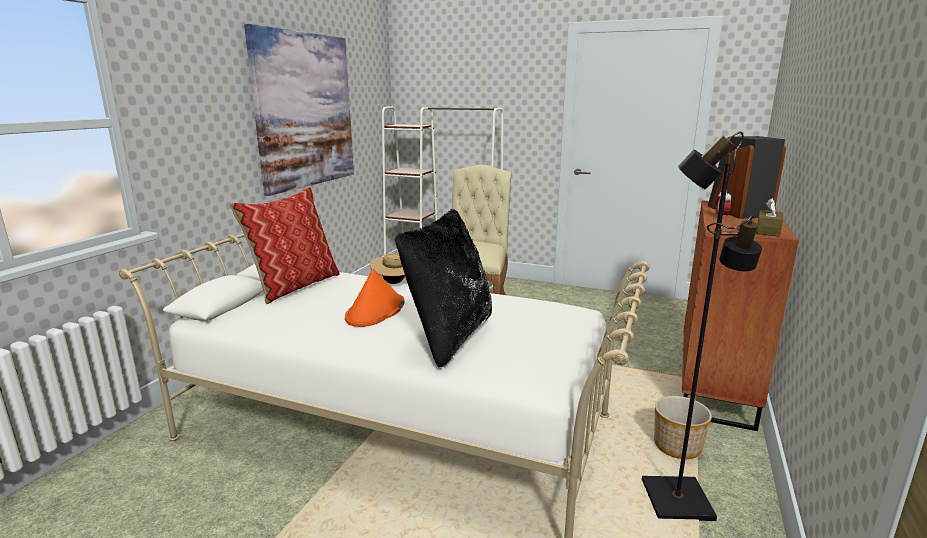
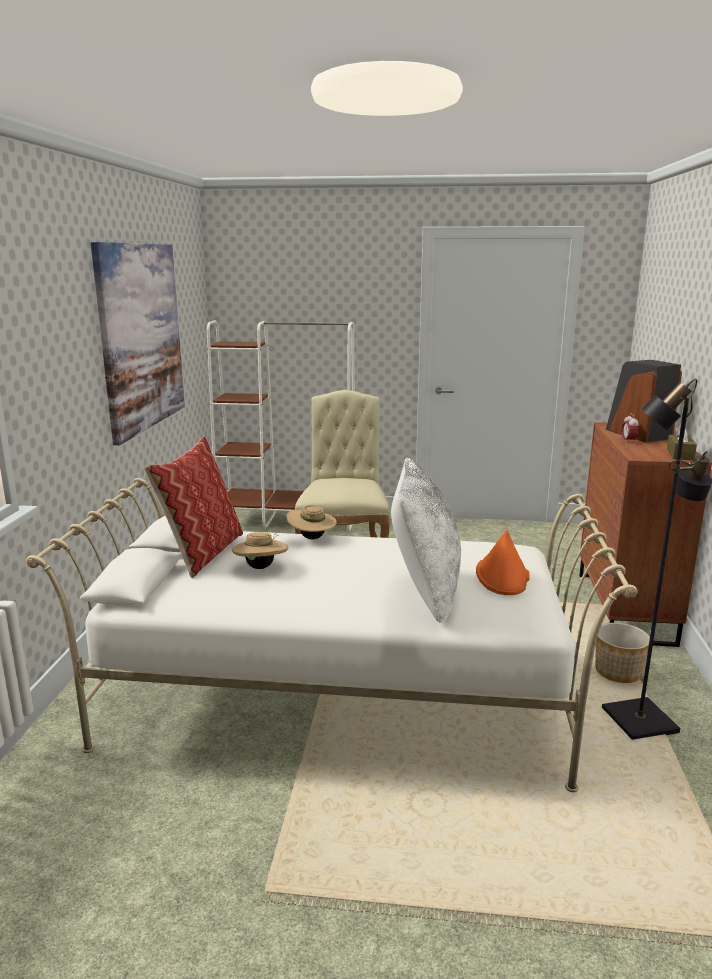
camera: 15 degrees left, 0 degrees up
(328, 301) = (261, 567): none -> beige hat
(375, 311) = (322, 572): orange hat -> orange hat (502, 576)
(450, 338) = (425, 592): black pillow -> white pillow

